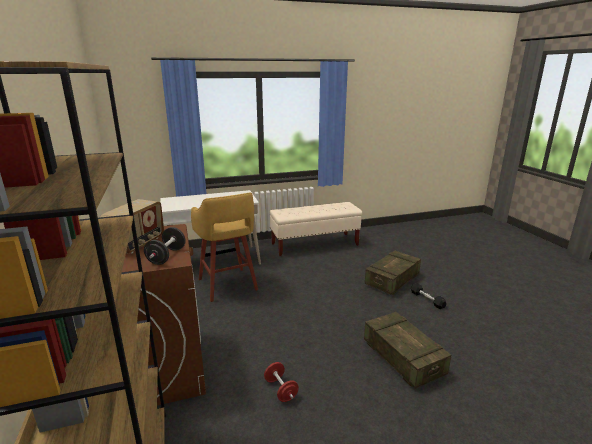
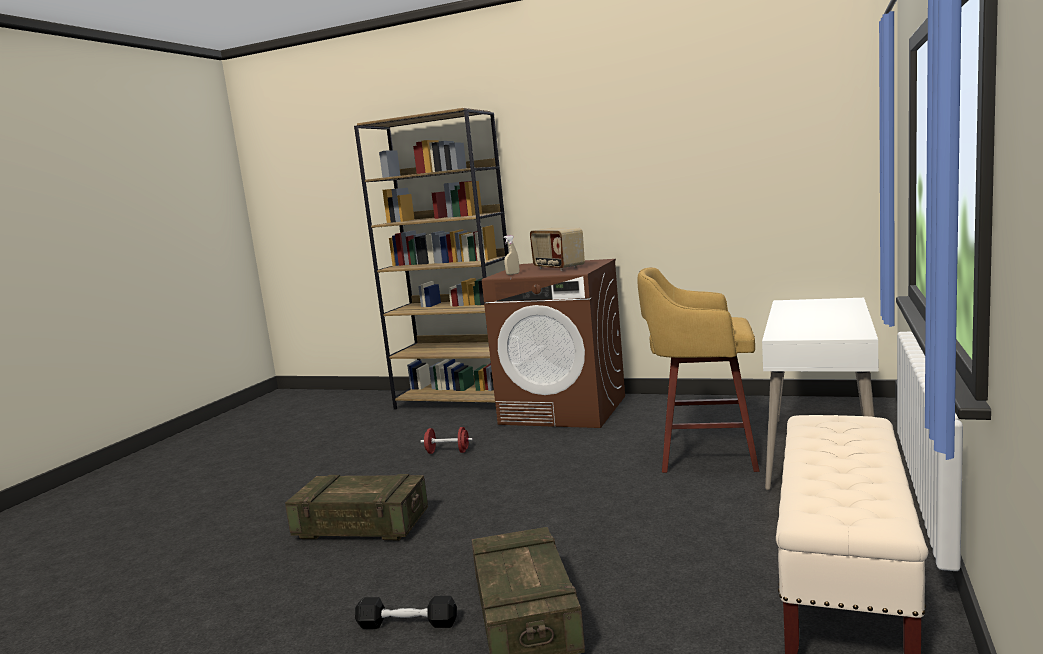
camera: 130 degrees right, 10 degrees down
(166, 256) = (512, 274): black dumbbell -> beige spray bottle

